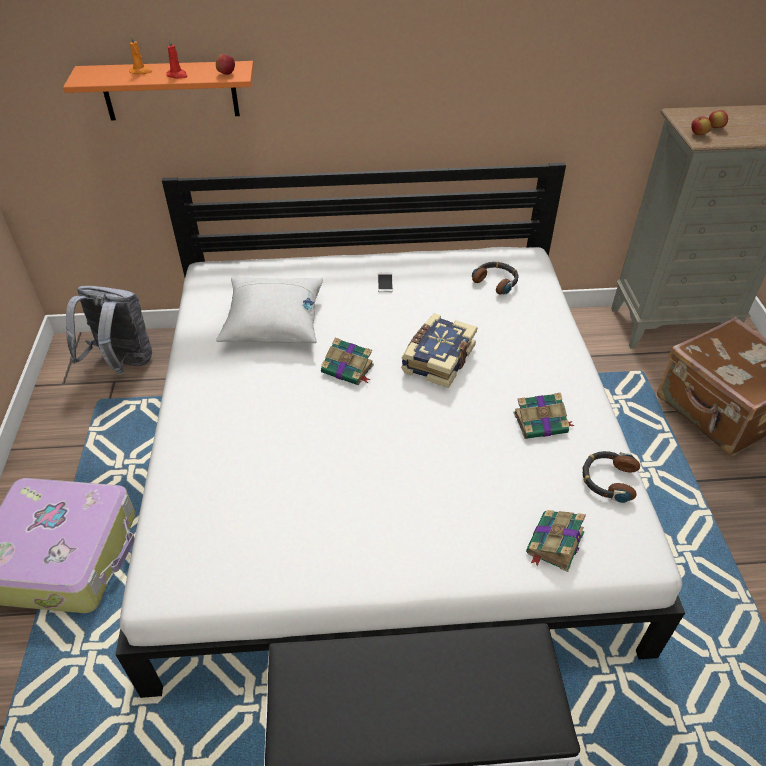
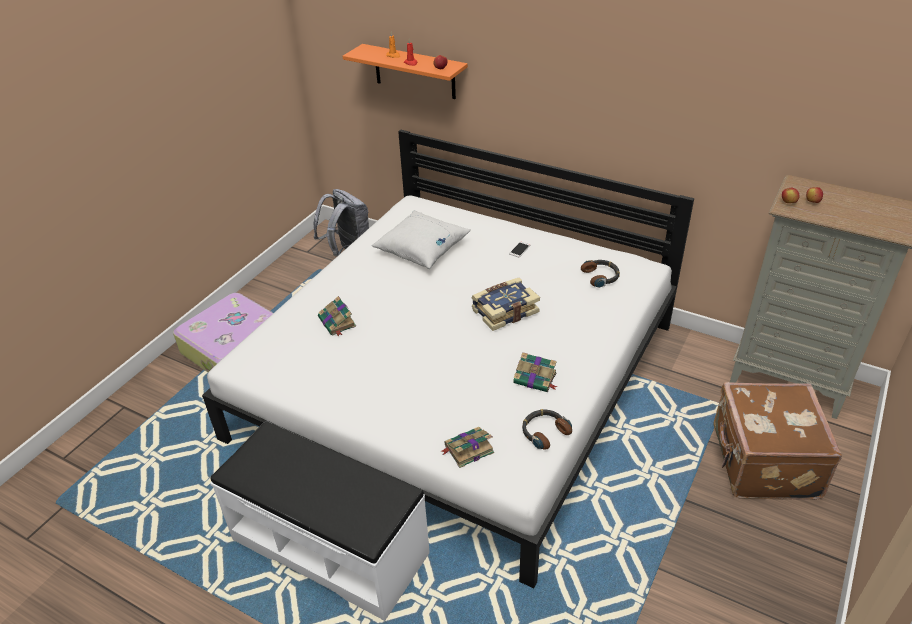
camera: 35 degrees right, 5 degrees down
(348, 369) = (441, 295): book -> book (337, 322)

